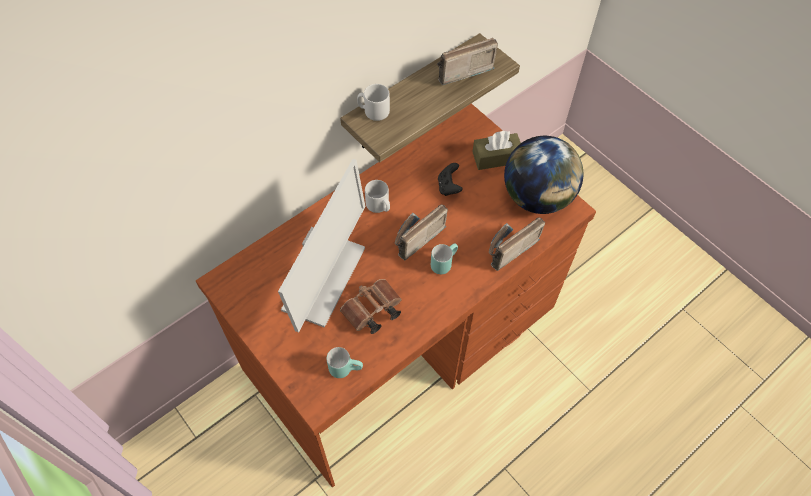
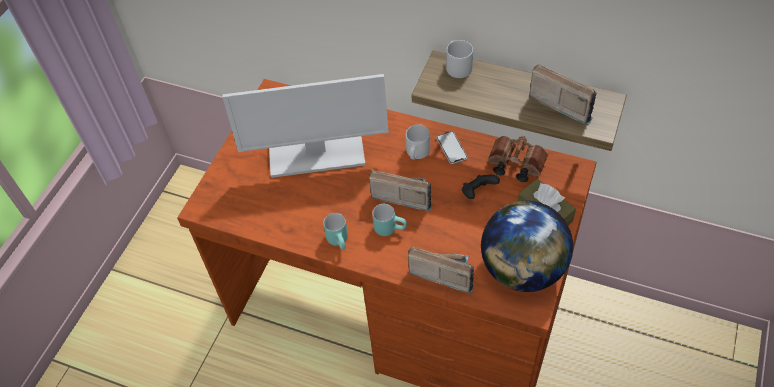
camera: 65 degrees right, 5 degrees down
(345, 367) = (242, 210): turquoise mug -> turquoise mug (340, 241)
(371, 312) = (305, 201): brown binoculars -> brown binoculars (514, 165)
(392, 180) = (451, 148): none -> phone

